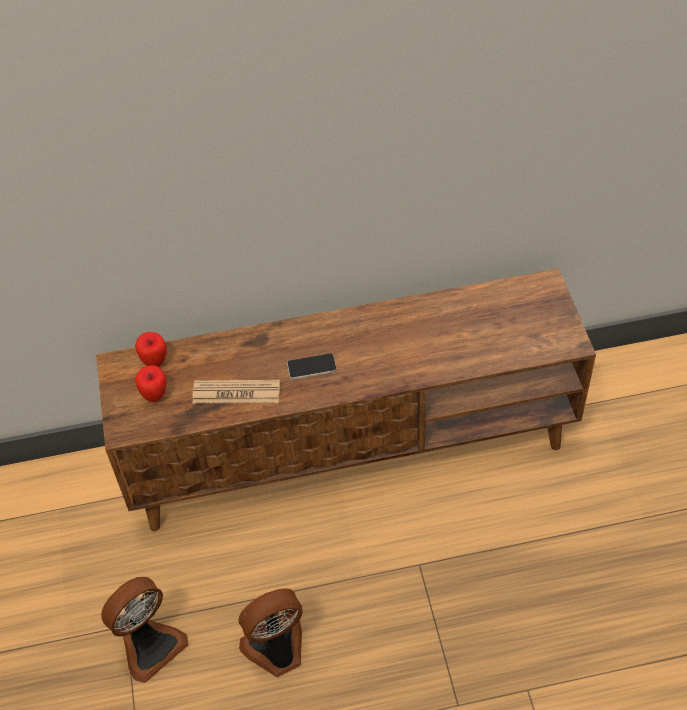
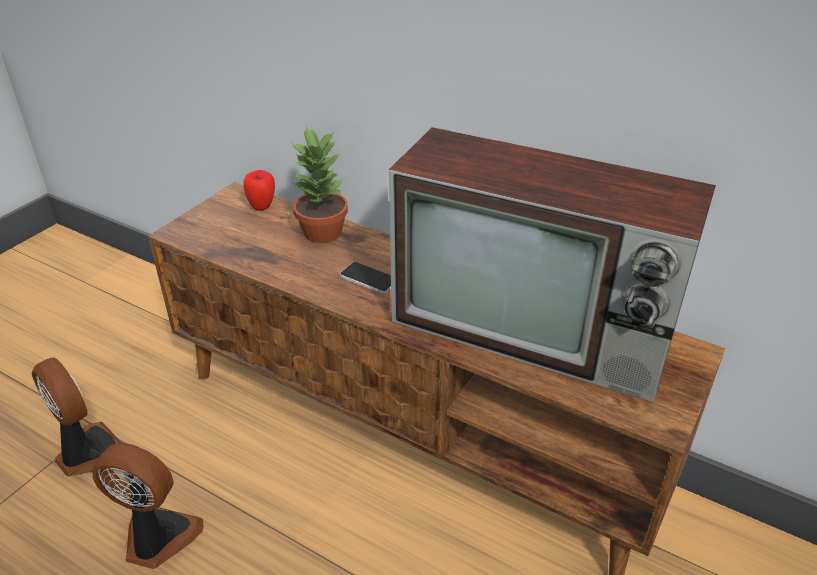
camera: 40 degrees right, 15 degrees down
(150, 645) = (89, 453): fan -> fan turned 135 degrees counterclockwise
(155, 396) = (229, 226): apple -> none
(231, 351) = (323, 232): none -> potted plant
(236, 392) = (286, 259): newspaper -> none
(453, 331) = (535, 331): none -> television

